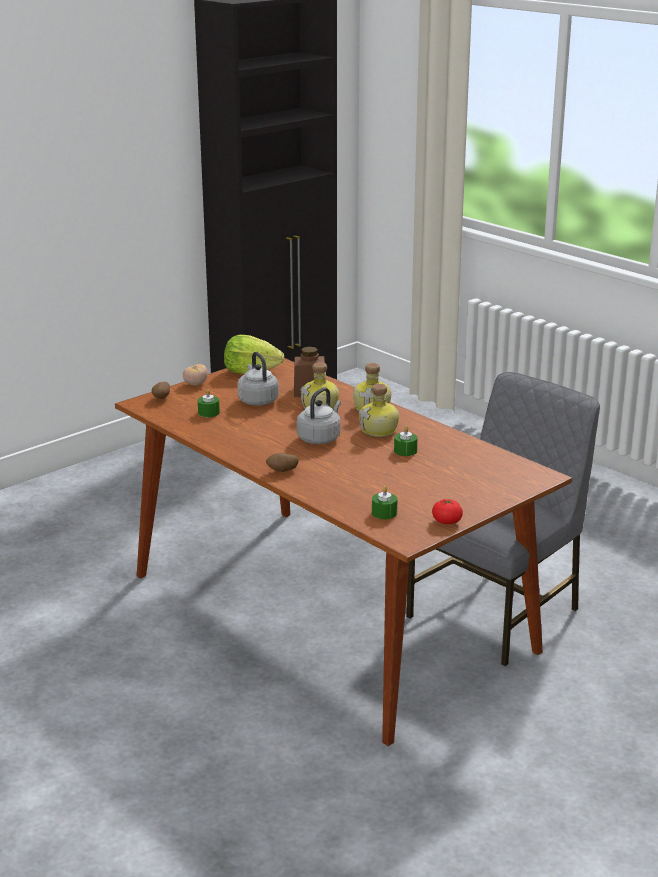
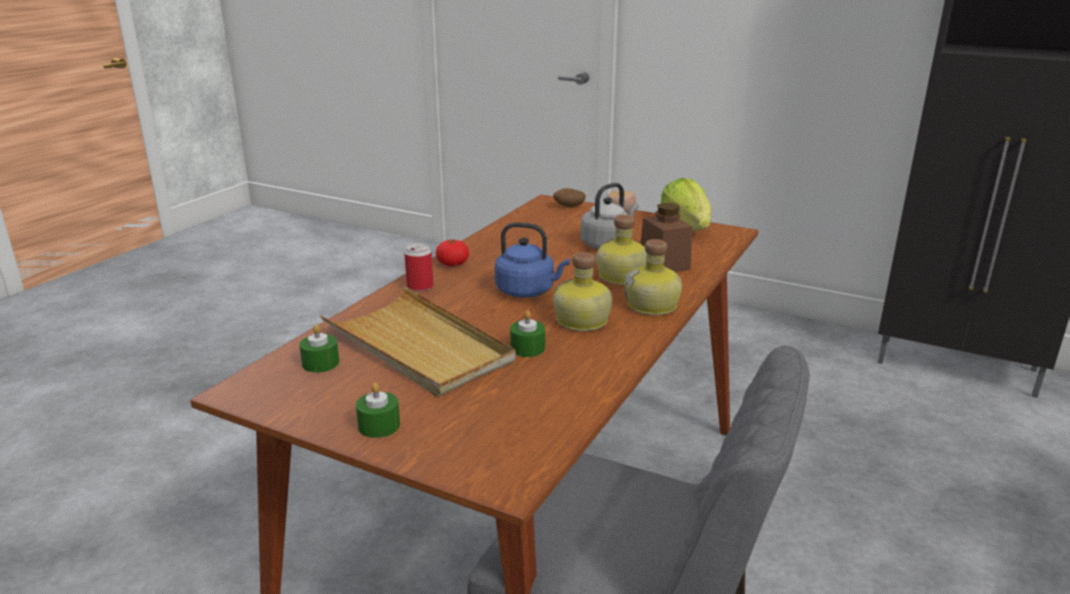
camera: 70 degrees right, 0 degrees up
(208, 413) = (551, 230): green candle -> green candle (379, 425)
(282, 471) = (420, 287): potato -> can
(320, 438) = (528, 291): grey kettle -> blue kettle
(380, 481) = (418, 346): none -> beige tray
(447, 521) = (303, 413): tomato -> tomato (452, 264)

